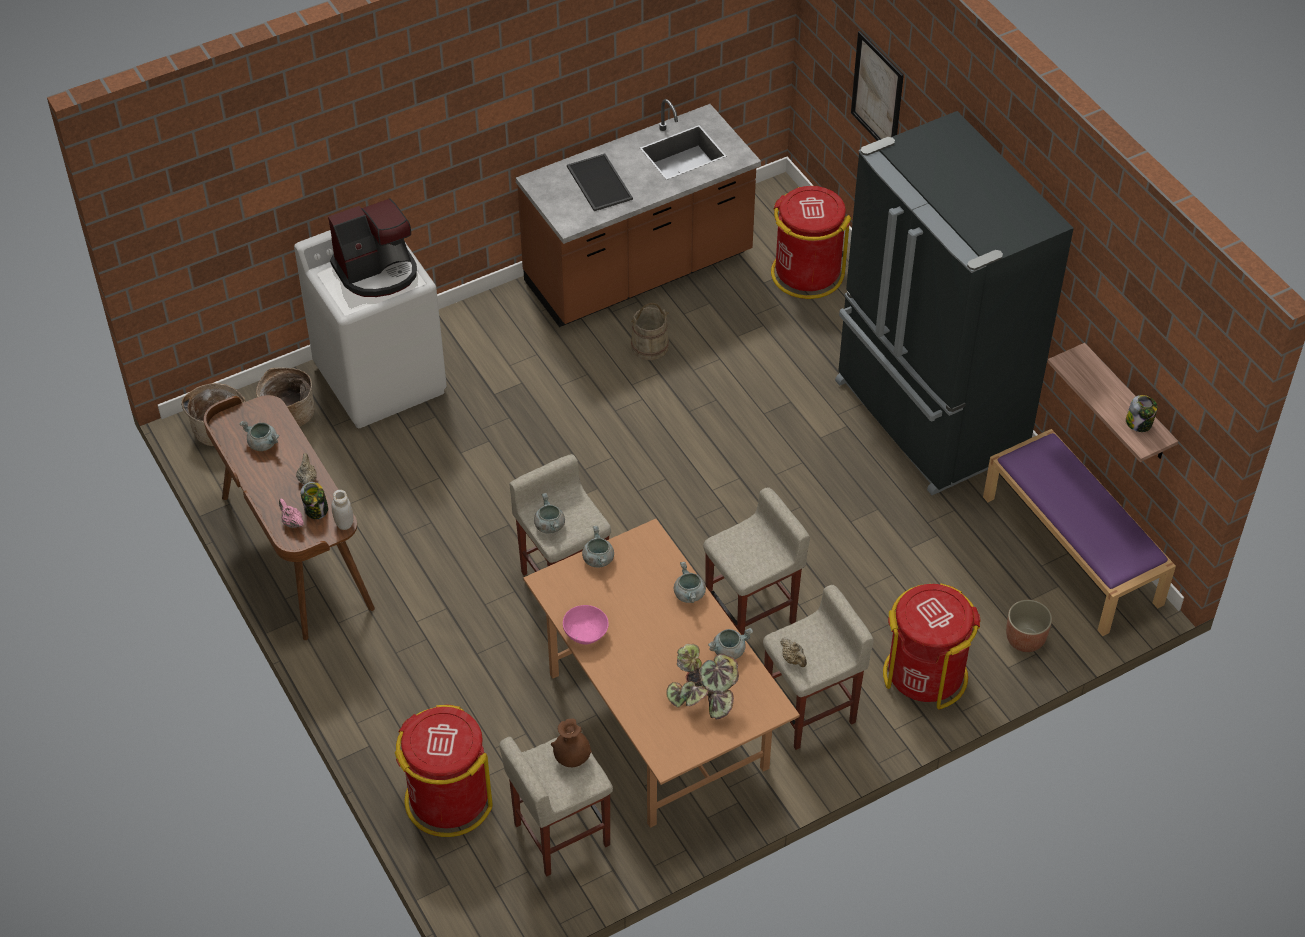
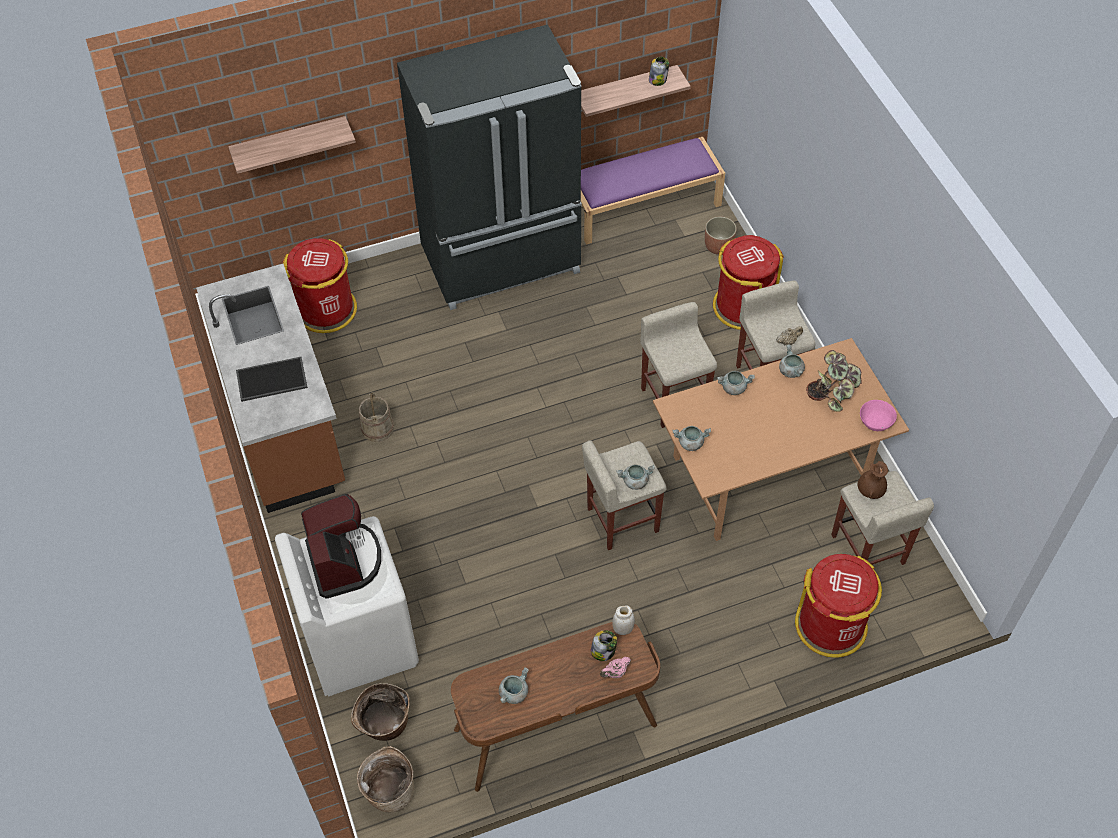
camera: 80 degrees left, 5 degrees up
(307, 479) = (565, 657): beige teapot -> none
(585, 633) = (764, 460): pink bowl -> pink bowl (875, 422)
(877, 94) = (290, 143): picture -> shelf

